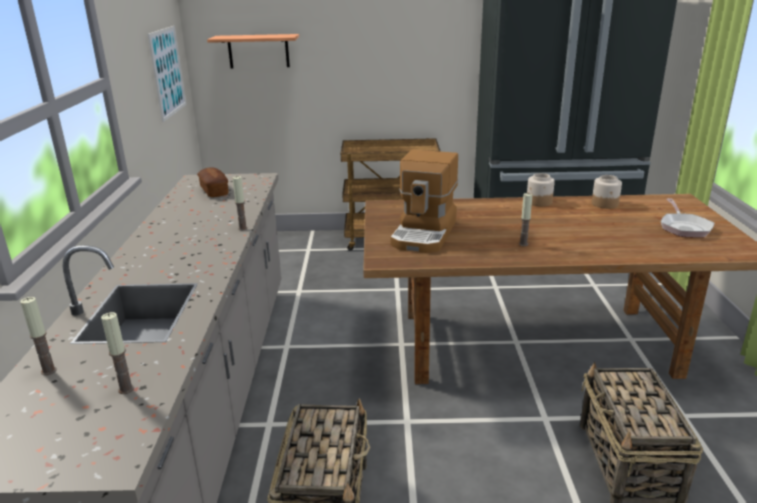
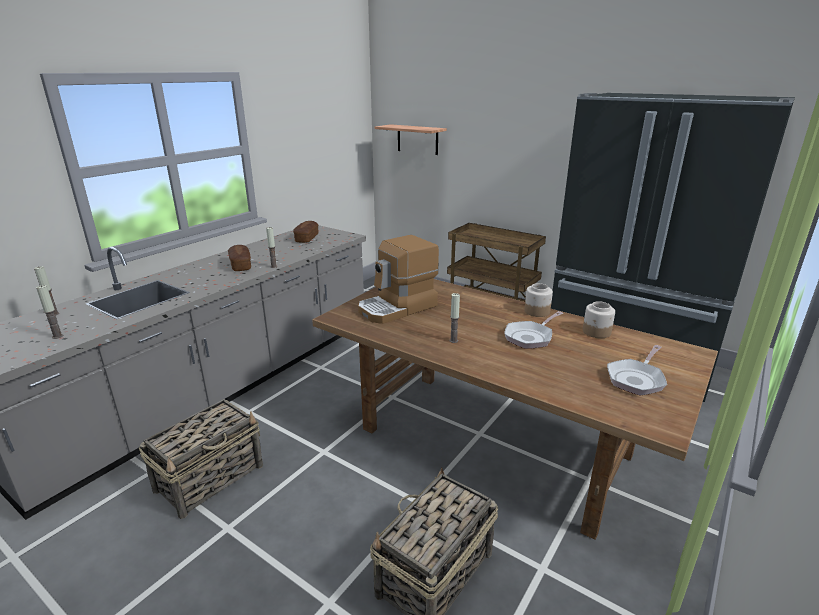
camera: 35 degrees right, 0 degrees up
(168, 72) = (337, 148): picture -> none
(196, 238) = (240, 265): none -> bread
(571, 222) = (530, 337): none -> frying pan

